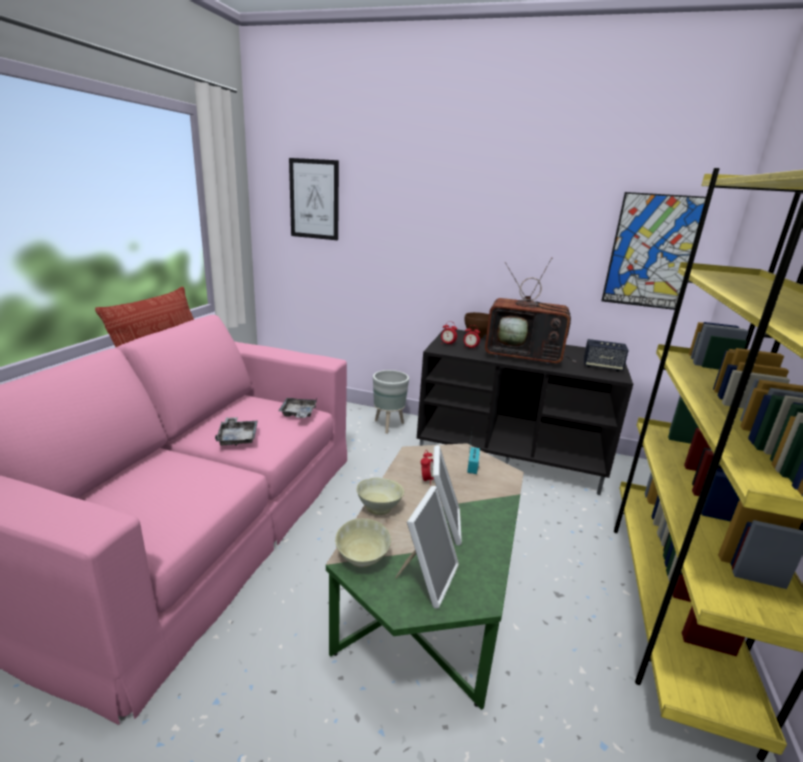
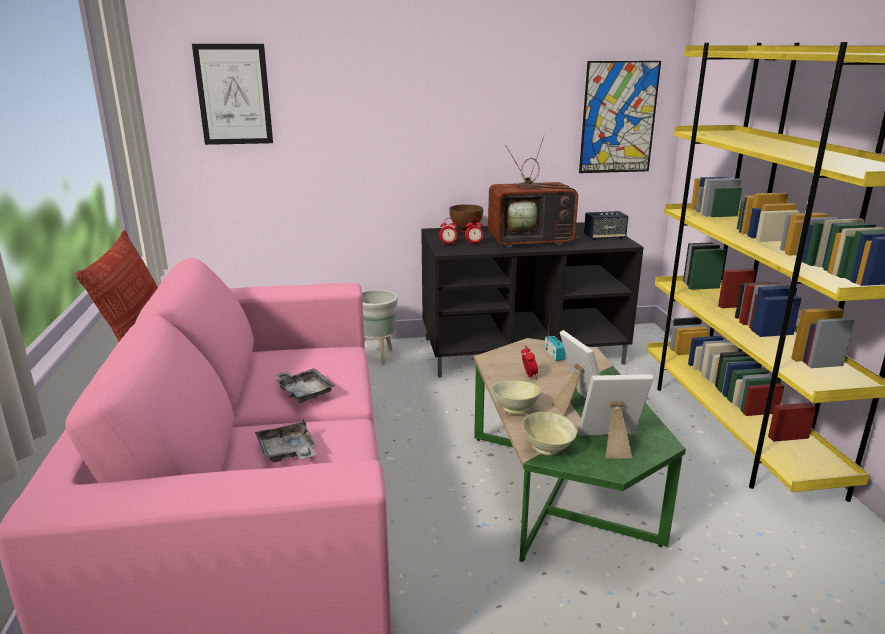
camera: 25 degrees left, 0 degrees up
(298, 413) = (337, 353): grey tray -> grey tray (287, 452)
(427, 578) = (610, 444): picture frame -> picture frame turned 90 degrees counterclockwise

